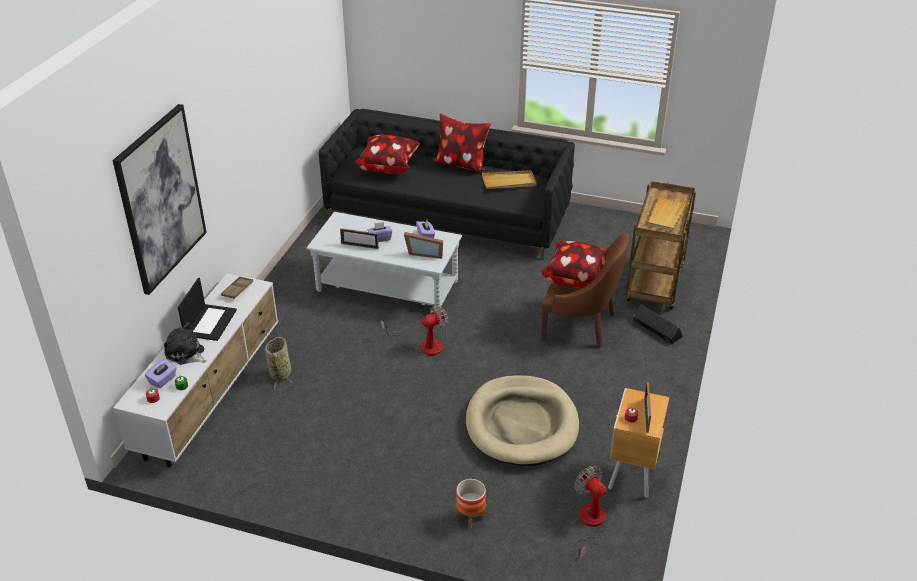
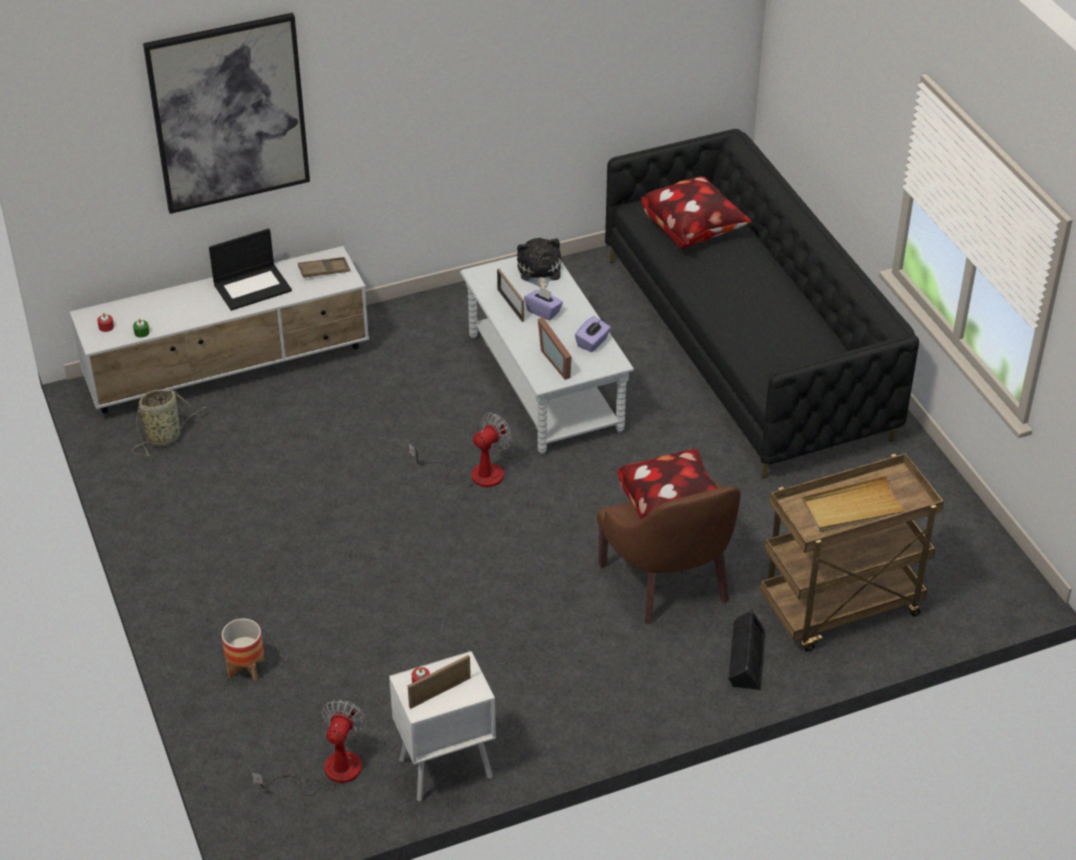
camera: 50 degrees right, 5 degrees up
(163, 380) = (137, 315): purple tissue box -> none
(186, 353) = (189, 304): plush toy -> plush toy (539, 272)
(281, 373) = (310, 397): basket -> basket (166, 437)
(423, 346) = (474, 474): fan -> fan turned 60 degrees counterclockwise
(461, 164) = (778, 282): pillow -> none
(509, 182) = (792, 342): beige tray -> none
(521, 424) = (431, 629): beige dog bed -> none
(631, 475) = (443, 769): brown nightstand -> white nightstand

